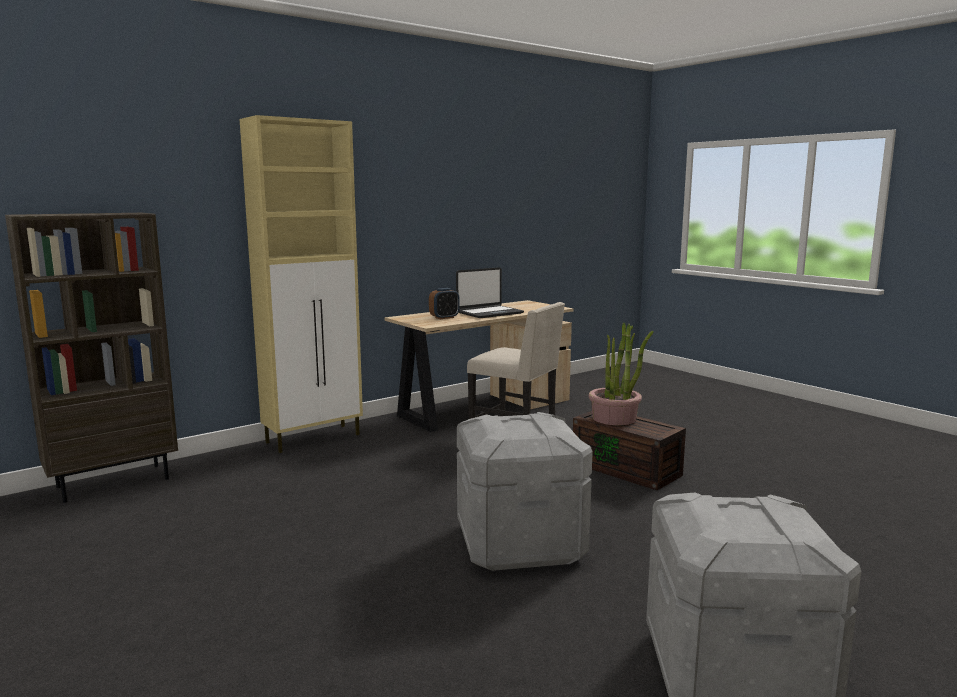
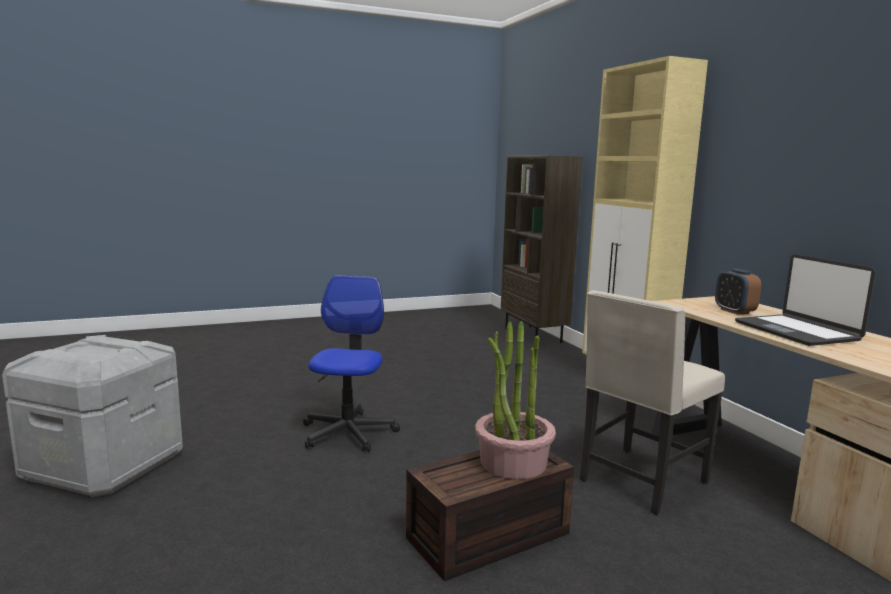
camera: 105 degrees right, 0 degrees up
(518, 542) = (348, 433): grey storage box -> office chair

